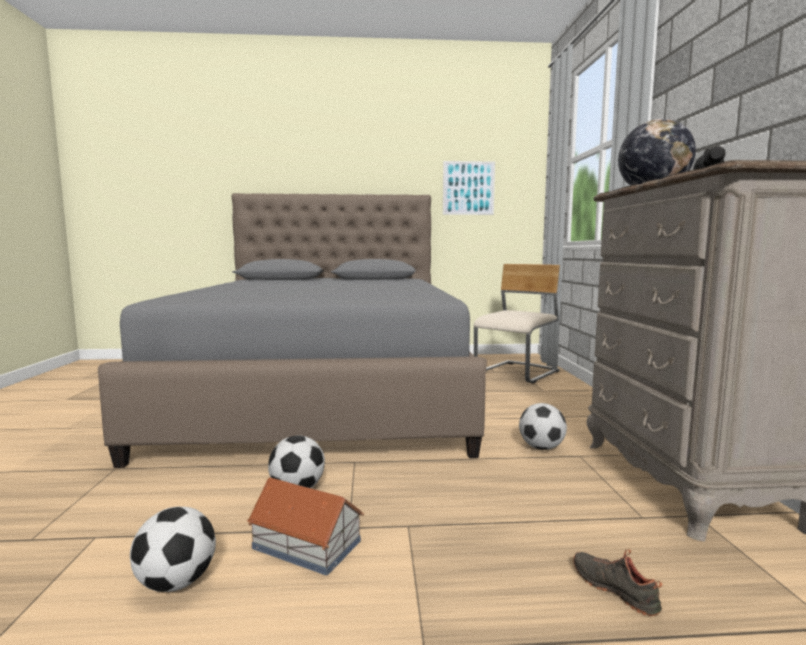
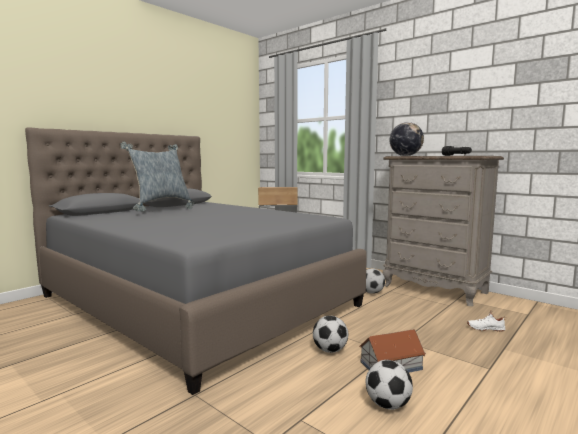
camera: 45 degrees left, 0 degrees up
(324, 281) = (160, 210): none -> pillow
(468, 188) = (218, 132): picture -> none
(615, 589) = (485, 328): black shoe -> white shoe

